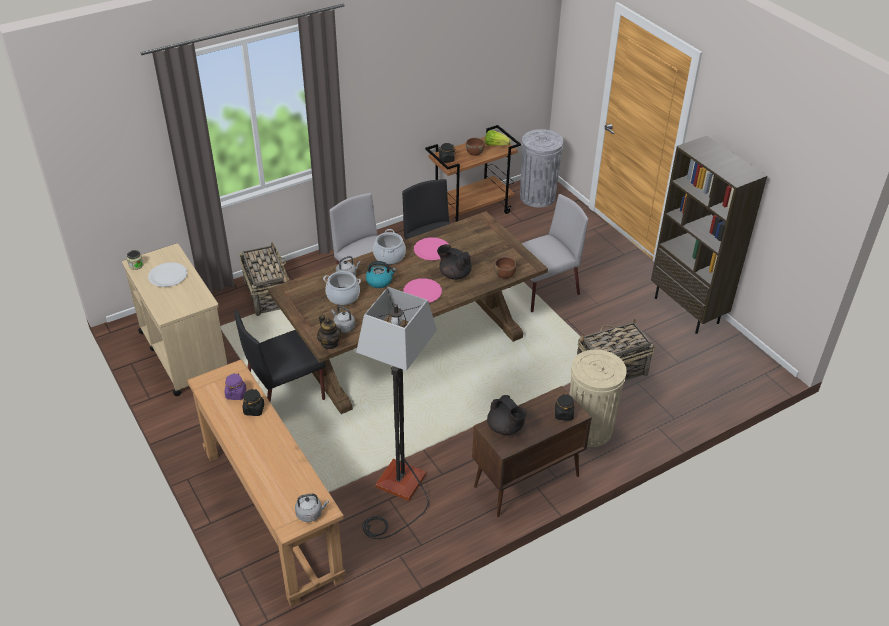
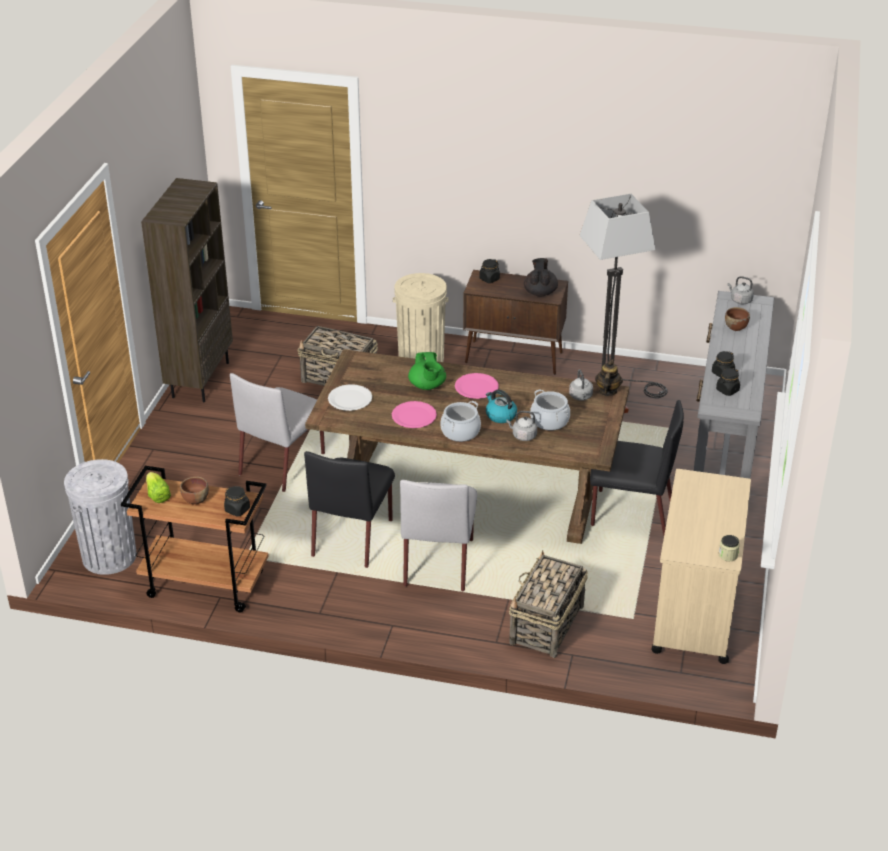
camera: 135 degrees left, 5 degrees down
(168, 276) = (702, 524): white plate -> white plate (350, 399)
(236, 394) = (727, 390): purple jar -> black jar
(271, 514) = (726, 438): brown console table -> grey console table
(454, 274) = (427, 386): black teapot -> green teapot
(505, 274) = (387, 363): brown bowl -> brown bowl (735, 327)
(542, 291) = (283, 463): grey chair -> grey chair turned 75 degrees counterclockwise

